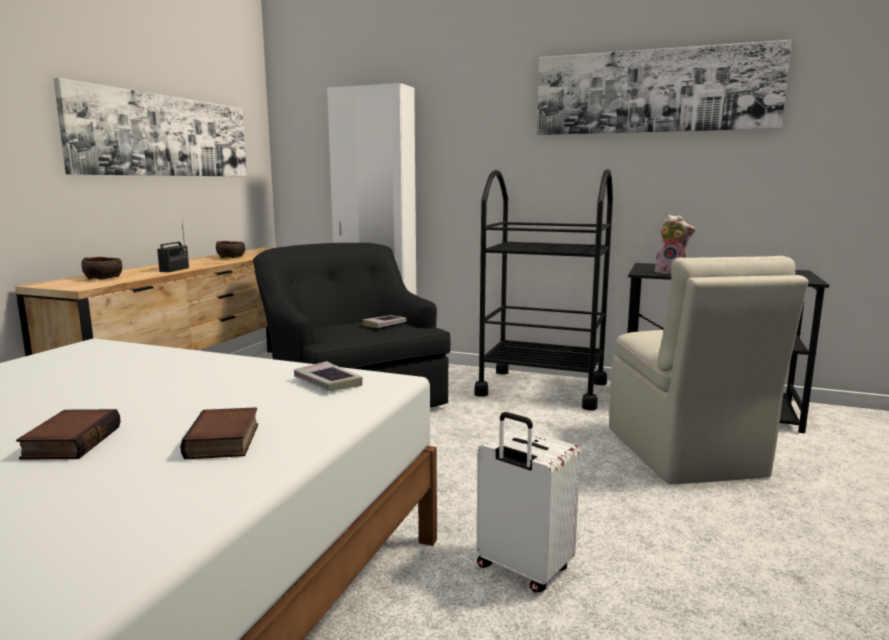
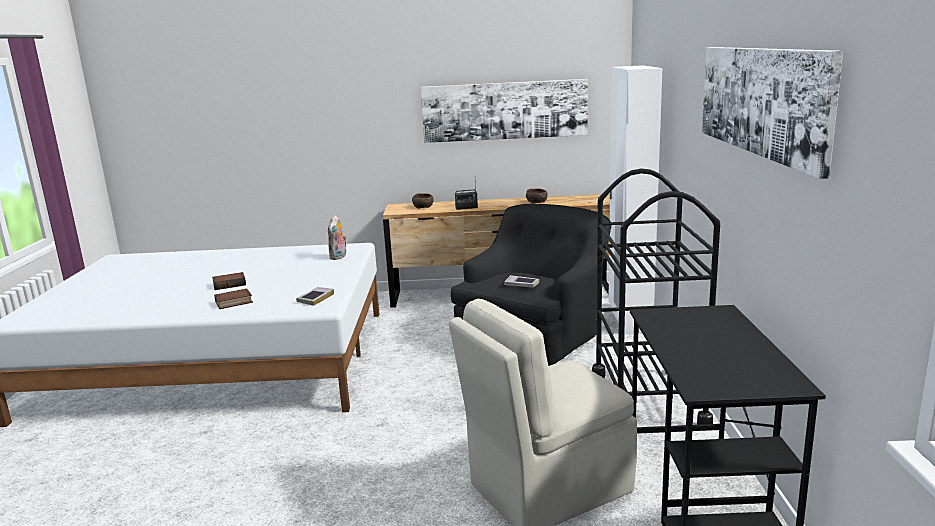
camera: 70 degrees right, 5 degrees up
(522, 570) = (327, 442): white suitcase -> none
(671, 273) = (663, 324): plush toy -> plush toy (339, 257)

